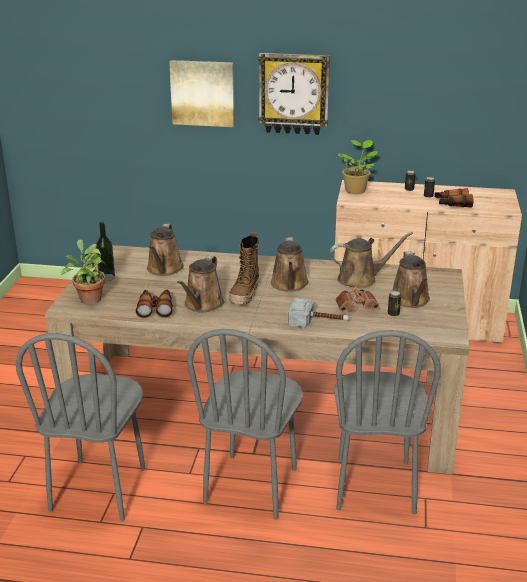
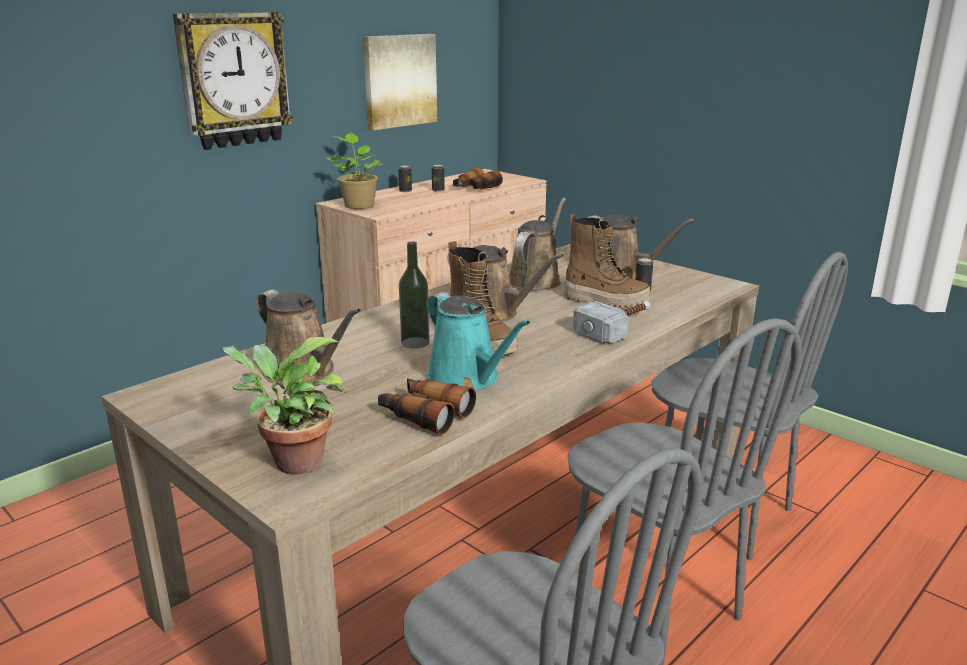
camera: 55 degrees left, 5 degrees down
(107, 277) = (242, 424): bottle -> bottle (415, 342)
(202, 305) = (467, 378): brown watering can -> turquoise watering can
(203, 93) = (82, 98): picture -> picture (399, 81)
(357, 308) = (605, 301): brown binoculars -> boot

